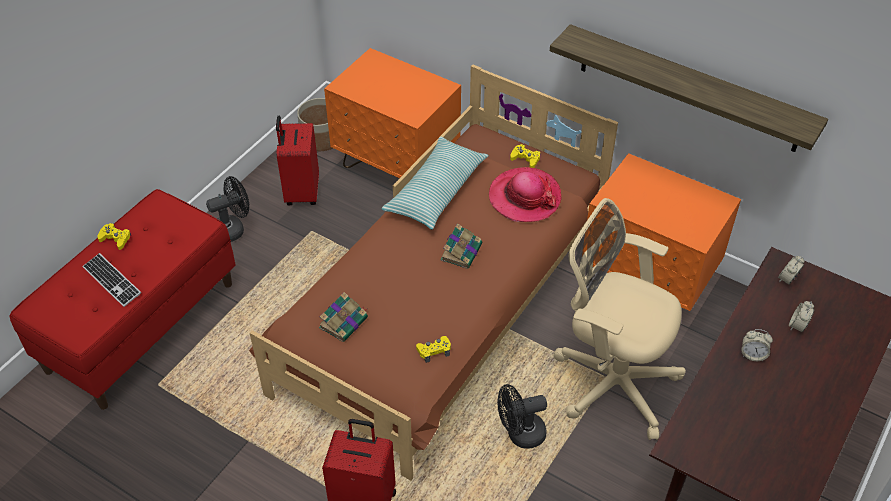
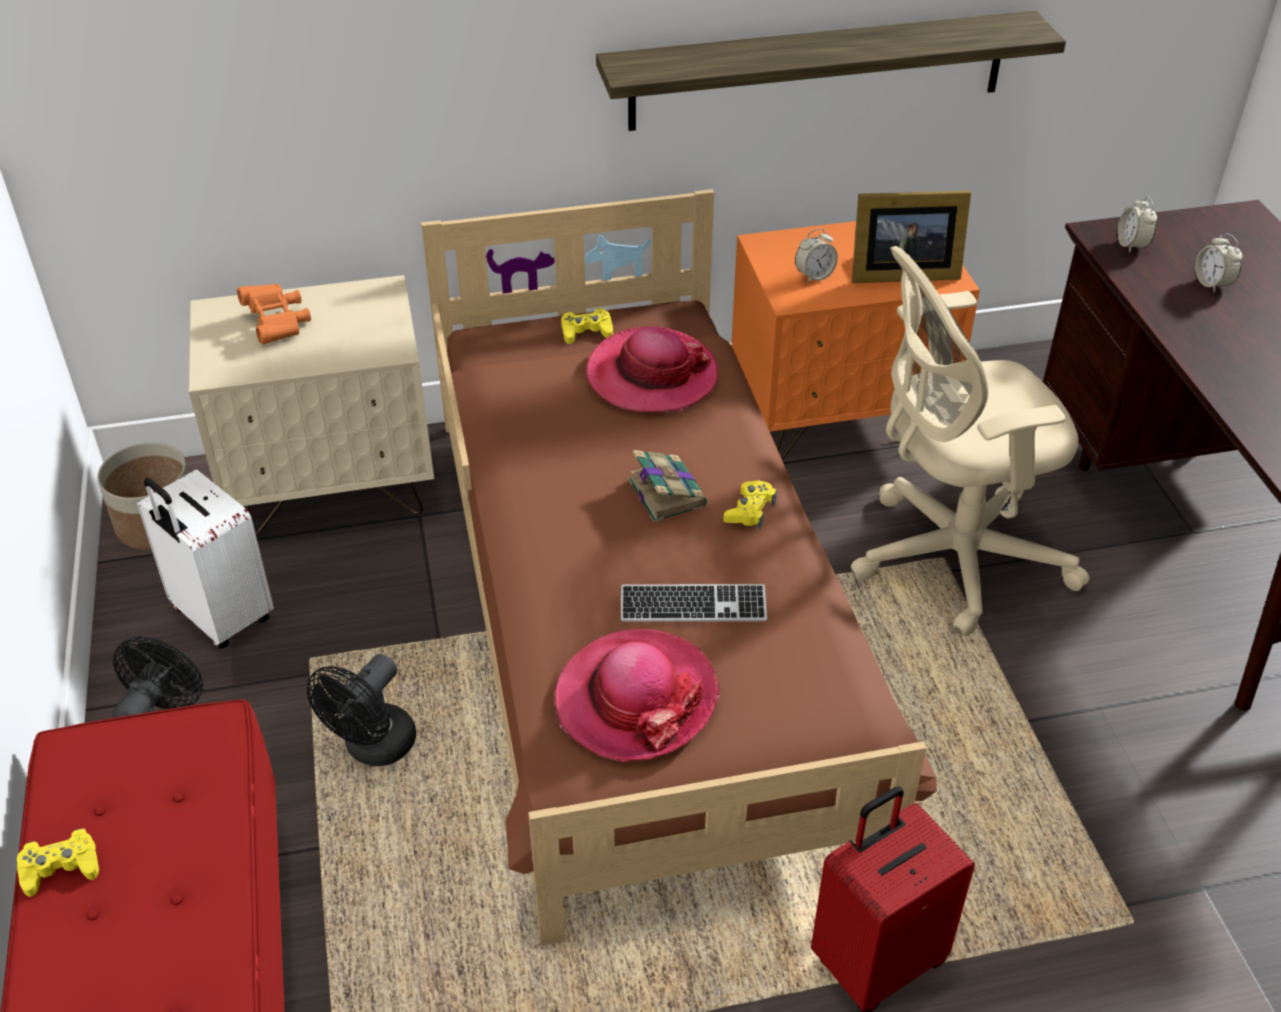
camera: 45 degrees left, 5 degrees down
(112, 281) = (149, 940): keyboard -> keyboard (693, 606)
(301, 192) = (220, 617): red suitcase -> white suitcase
(344, 322) = (635, 698): book -> hat
(387, 78) = (277, 323): none -> orange binoculars
(397, 167) = (333, 489): orange nightstand -> beige nightstand
(434, 351) = (809, 640): yellow game controller -> yellow game controller (750, 510)
(436, 191) = (523, 441): pillow -> none
(520, 434) = (941, 703): black fan -> black fan (373, 749)
(678, 220) = (899, 272): none -> picture frame
(753, 355) = (1222, 341): alarm clock -> alarm clock (814, 276)

